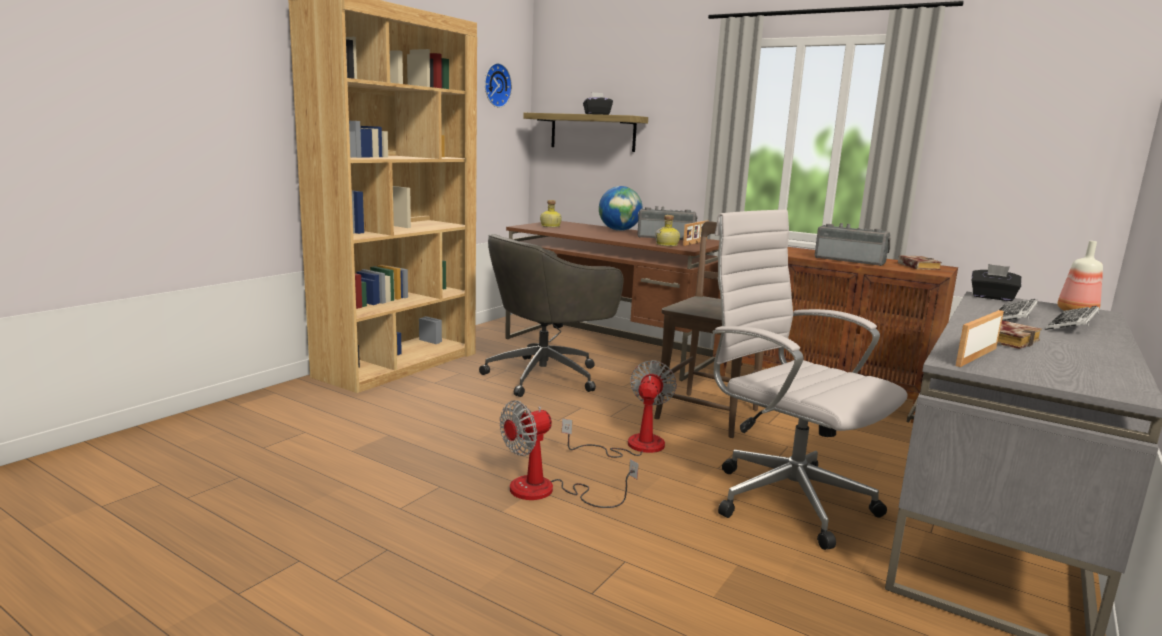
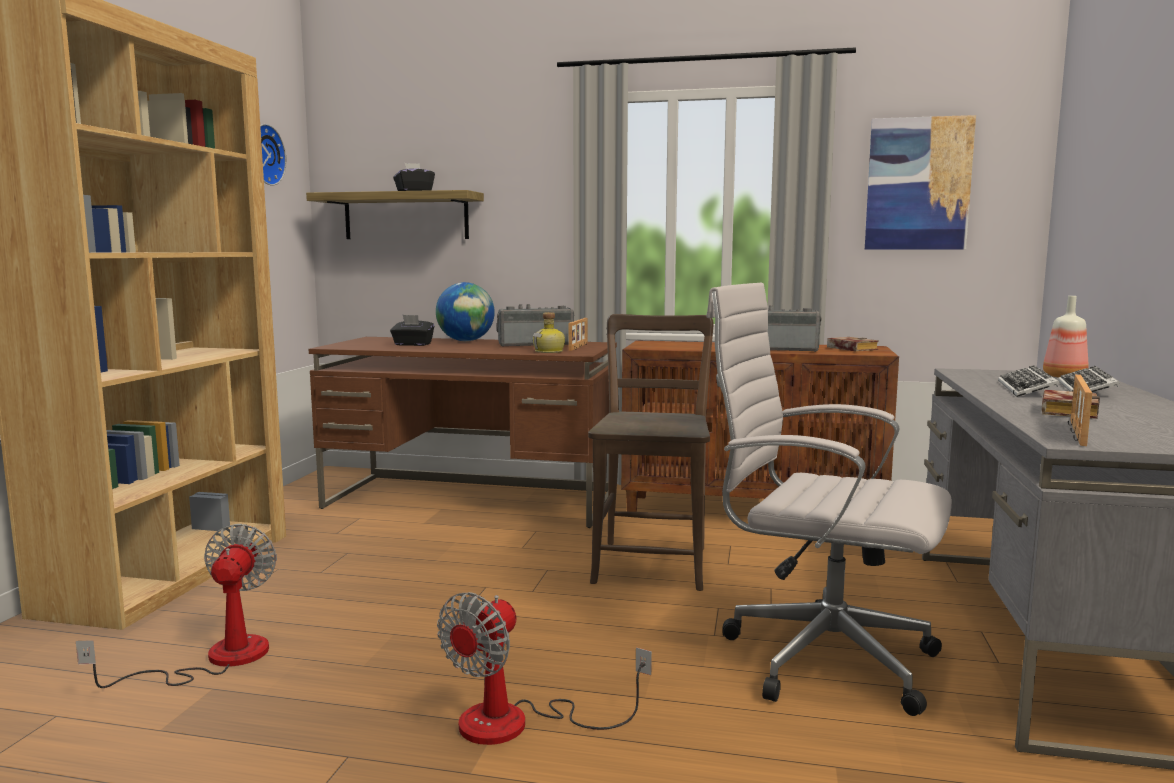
camera: 20 degrees left, 5 degrees down
(546, 376) = (409, 551): grey office chair -> none
(549, 226) = (369, 343): bottle -> none
(632, 446) = (589, 627): fan -> fan (215, 659)
(992, 297) = (969, 371): black tissue box -> black tissue box (412, 344)
(1013, 125) = (918, 184): none -> picture

